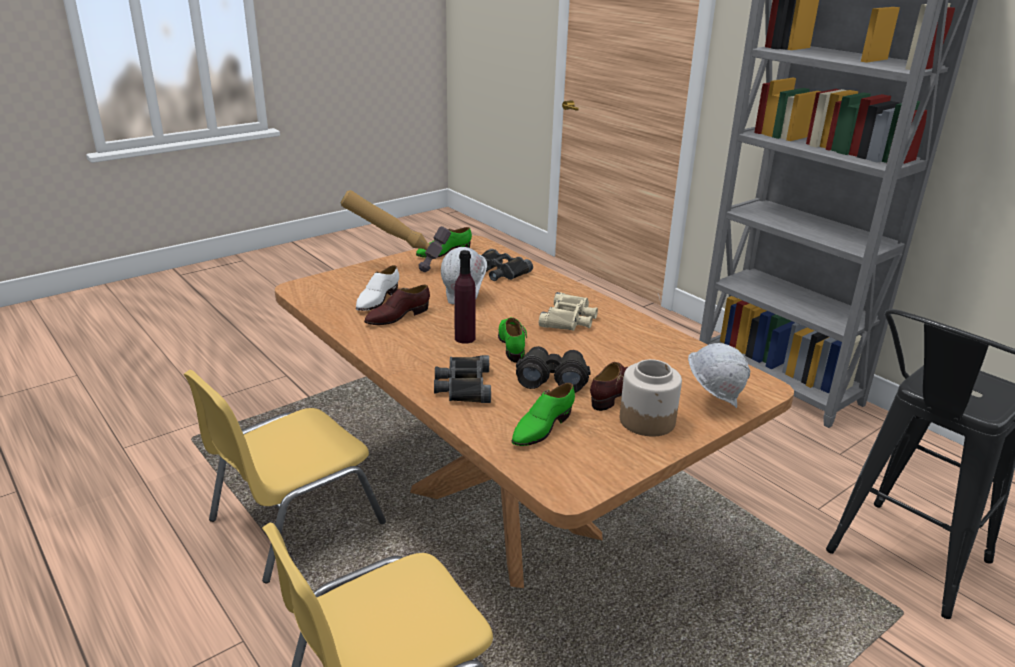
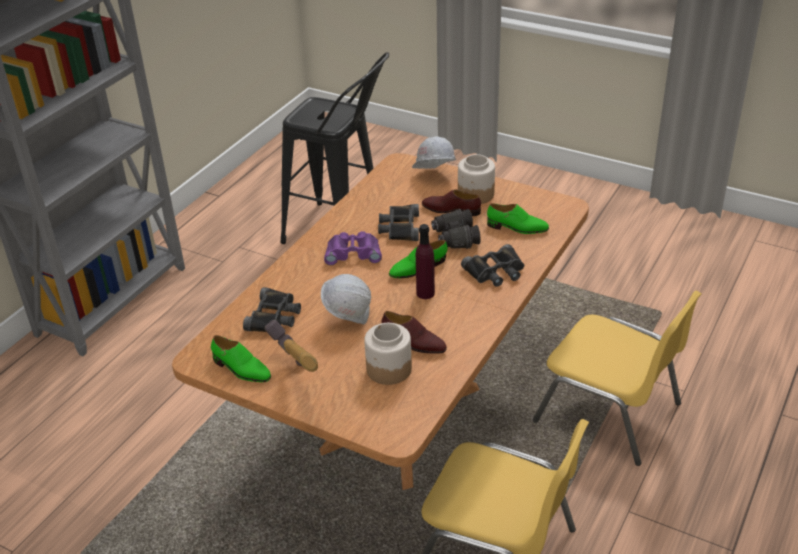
camera: 110 degrees left, 10 degrees up
(377, 300) = (388, 369): white shoe -> jar
(569, 319) = (353, 252): beige binoculars -> purple binoculars
(600, 352) = (399, 227): none -> black binoculars

